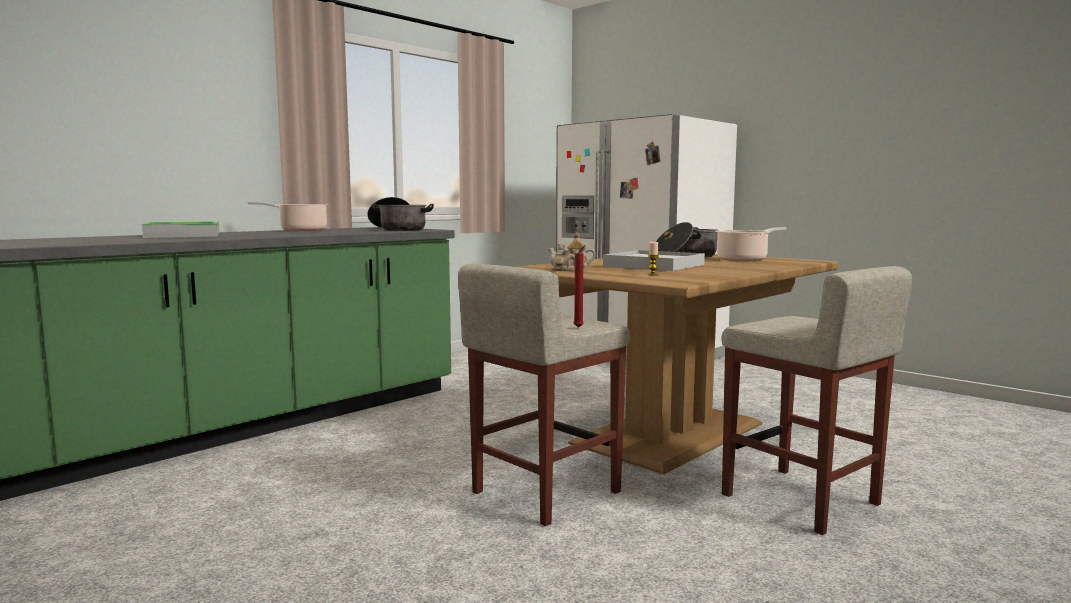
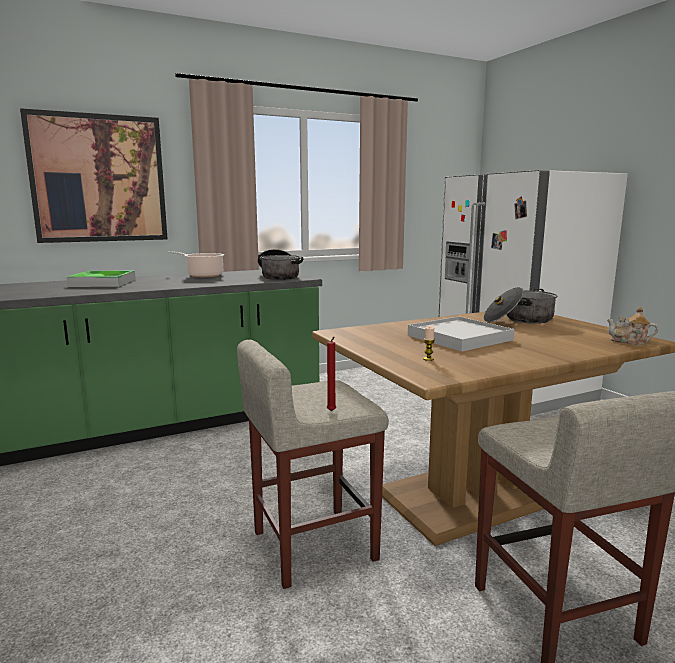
camera: 20 degrees right, 5 degrees up
(153, 105) = (99, 179): none -> picture
(570, 270) = (366, 341): teapot -> teapot (629, 342)
(744, 259) = (573, 332): cooking pot -> none

